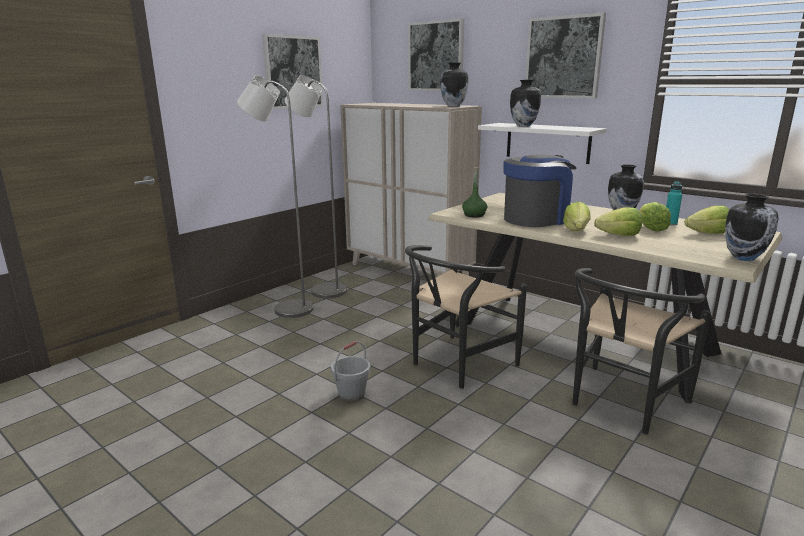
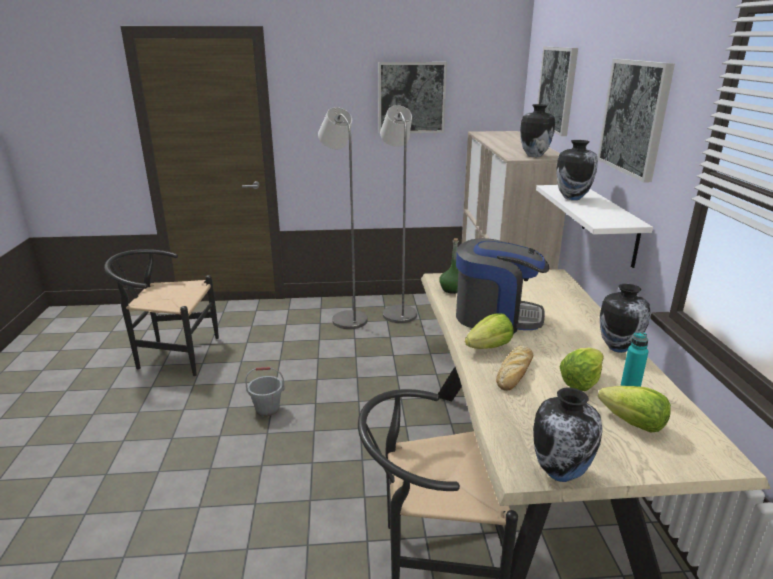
camera: 45 degrees right, 5 degrees up
(456, 365) = (370, 430): black chair -> black chair (171, 355)
(619, 235) = (514, 373): lettuce -> bread

